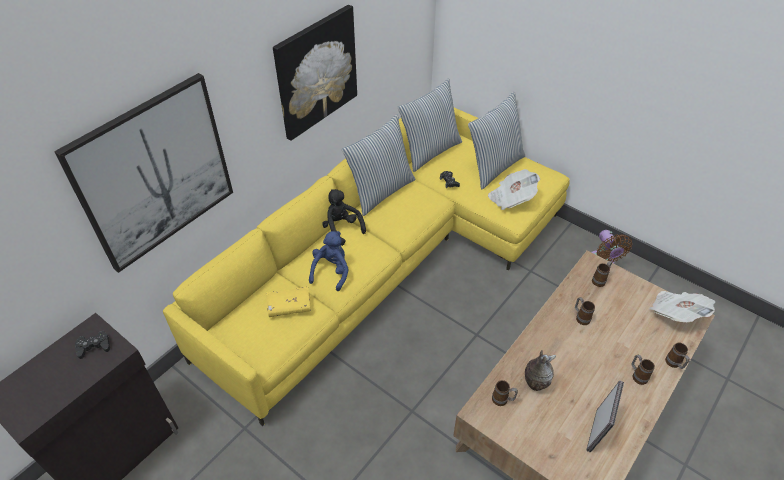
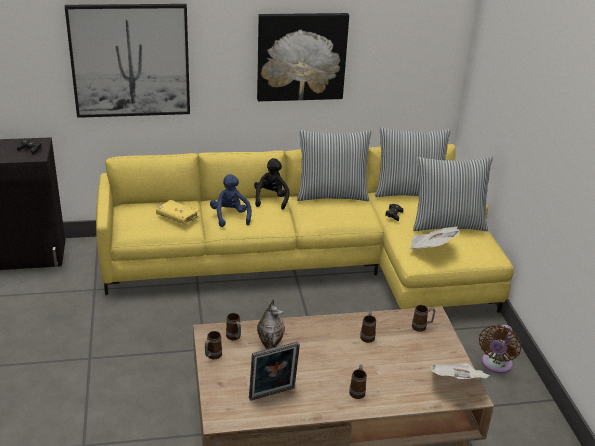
camera: 40 degrees right, 15 degrees down
(331, 271) = (230, 216): blue plush toy -> blue plush toy turned 75 degrees counterclockwise
(674, 364) = (400, 406): mug -> mug (212, 356)

